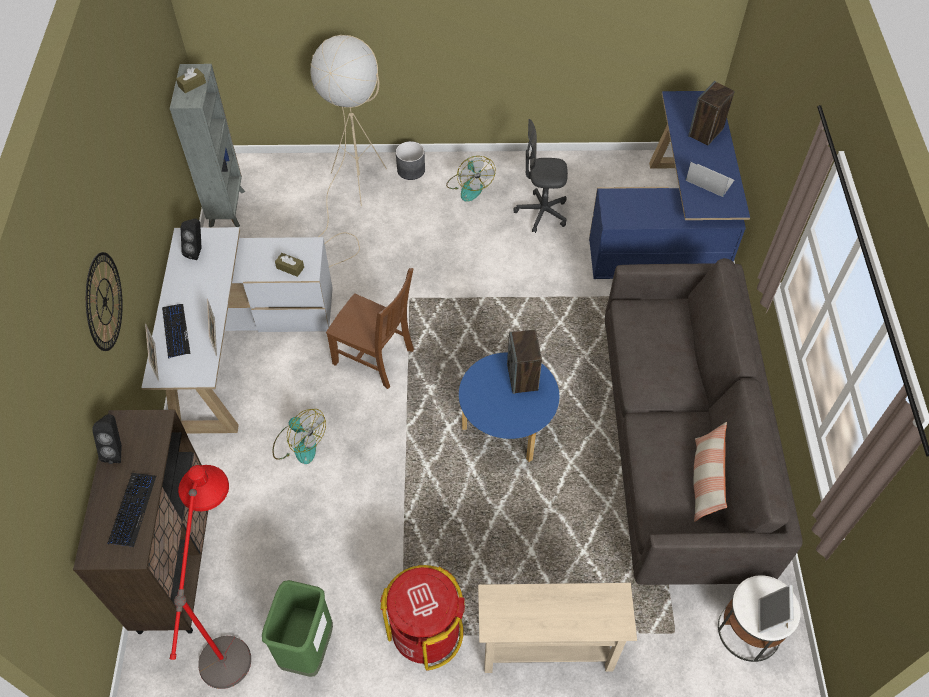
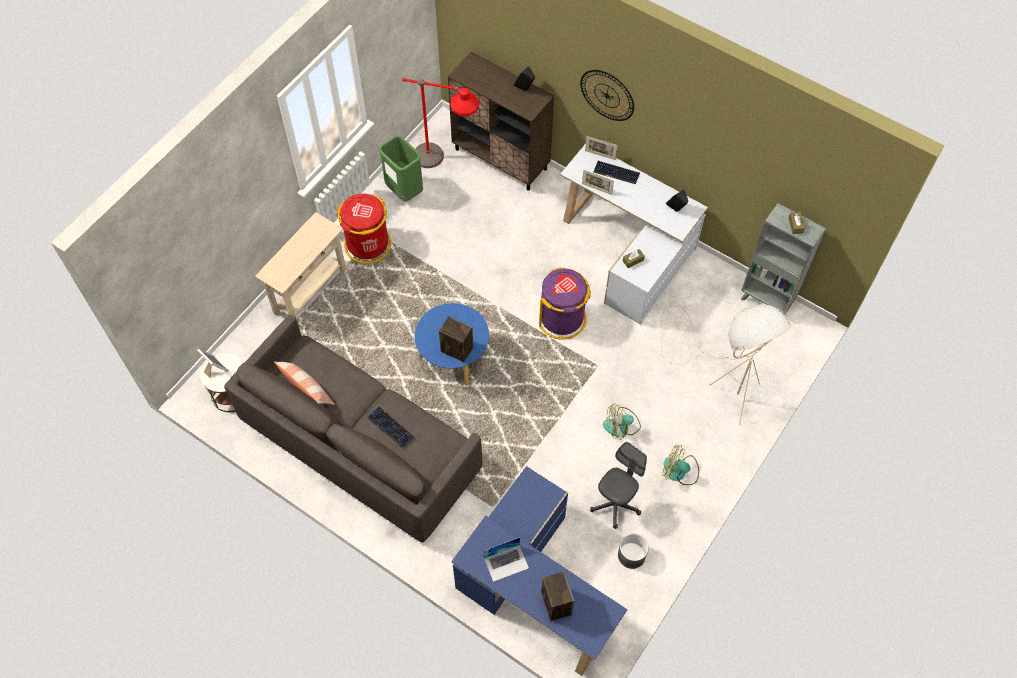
camera: 125 degrees right, 5 degrees up
(132, 509) = (484, 82): keyboard -> keyboard (390, 427)
(299, 443) = (530, 246): fan -> fan (621, 426)
(376, 358) = (562, 318): brown chair -> purple trash can
(411, 169) = (726, 441): grey planter -> grey planter (631, 555)

